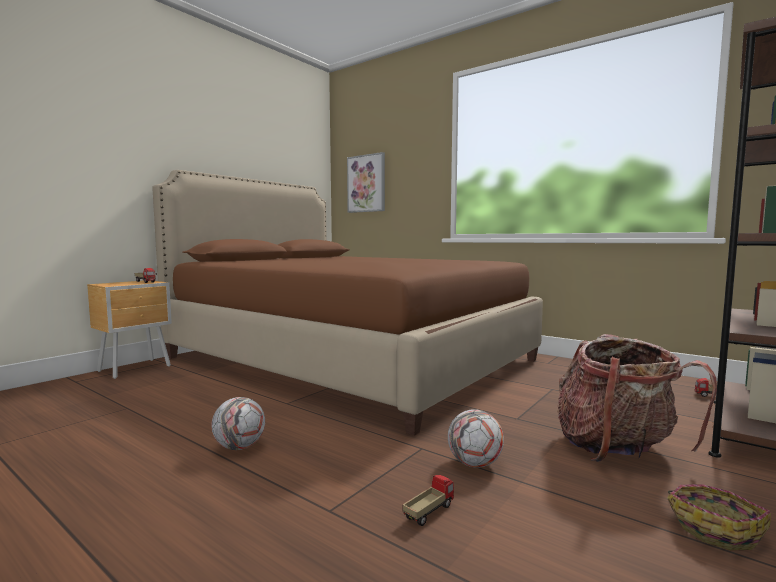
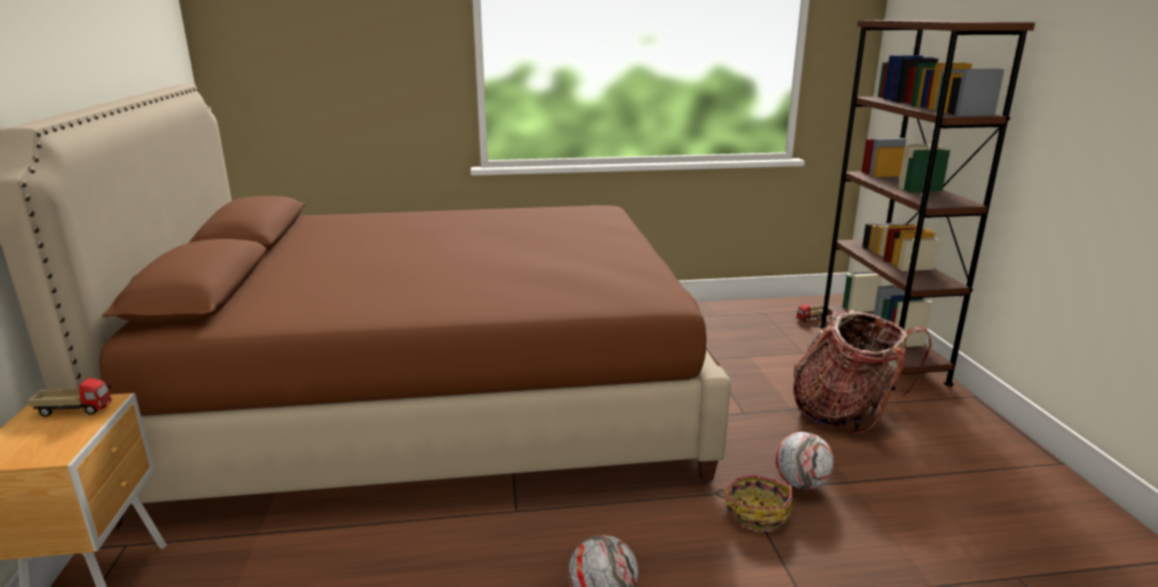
camera: 45 degrees left, 15 degrees up
(366, 183) = (293, 70): picture -> none
(429, 512) = (853, 550): toy truck -> none
(714, 527) = (967, 455): basket -> basket (756, 511)

